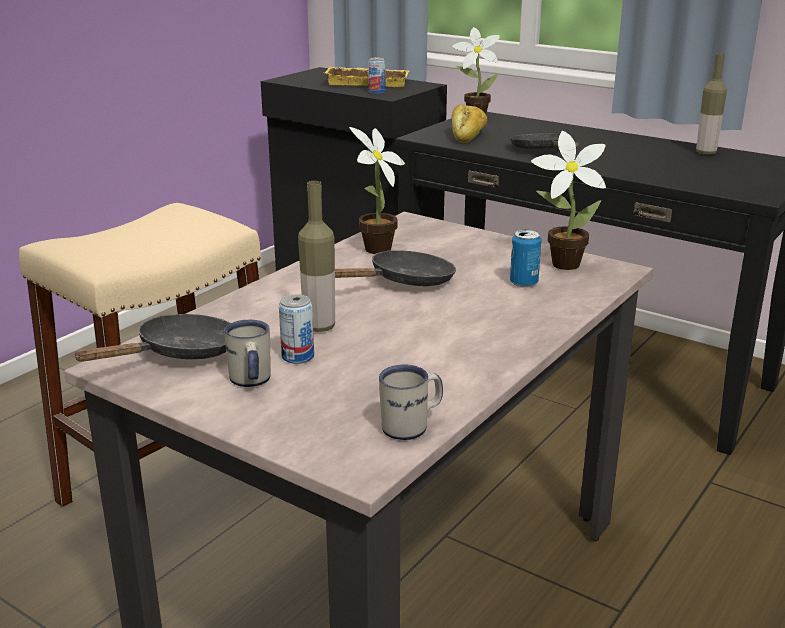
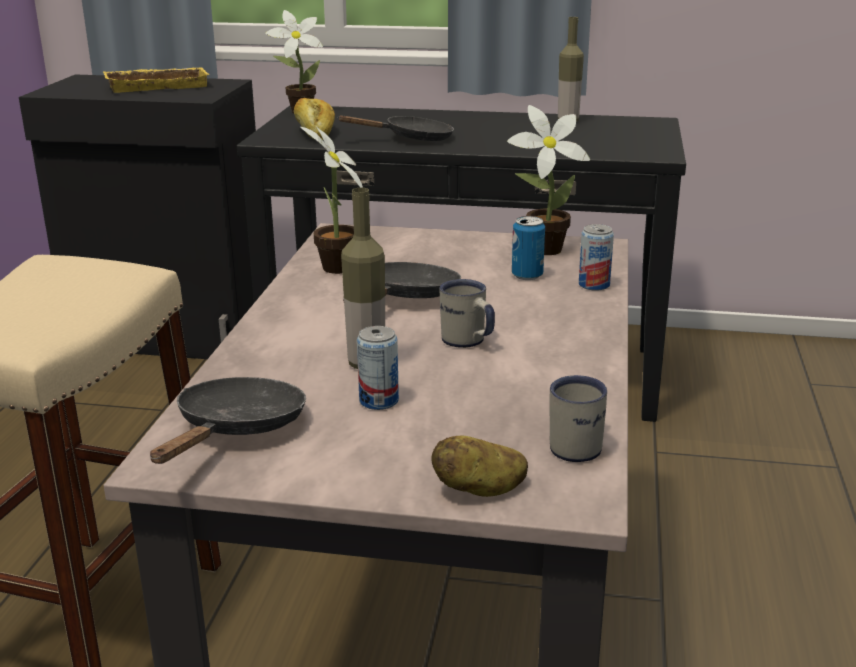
camera: 25 degrees left, 0 degrees up
(250, 382) = (356, 441): white mug -> white mug (467, 342)
(298, 439) = (480, 490): none -> potato
(376, 92) = (181, 95): can -> can (594, 285)
(543, 151) = (412, 138): black frying pan -> black frying pan turned 120 degrees clockwise

